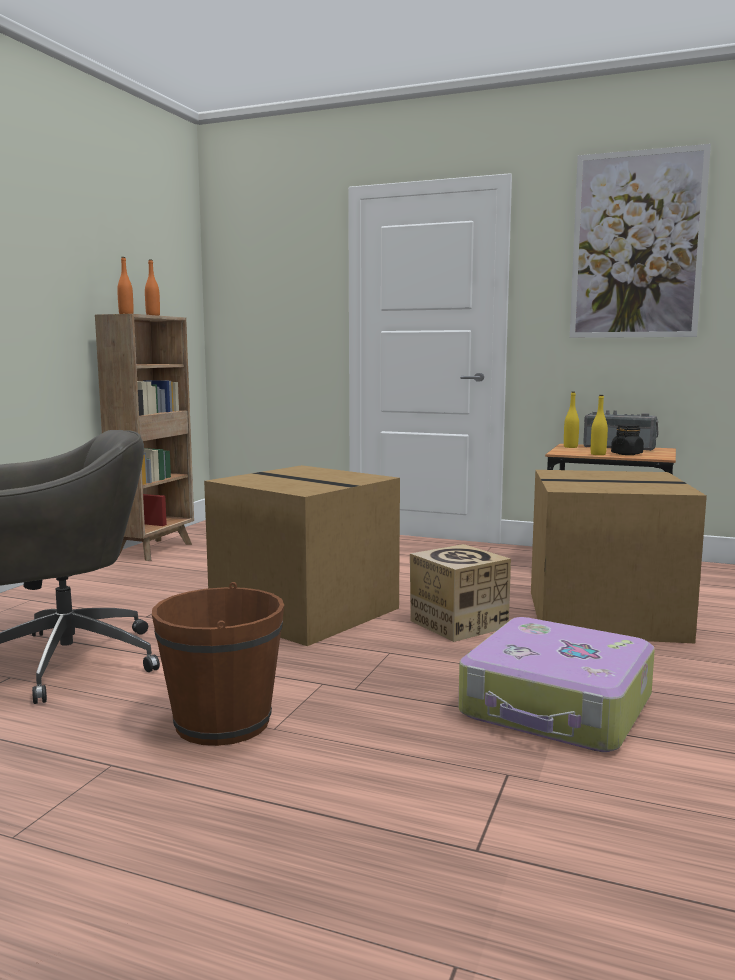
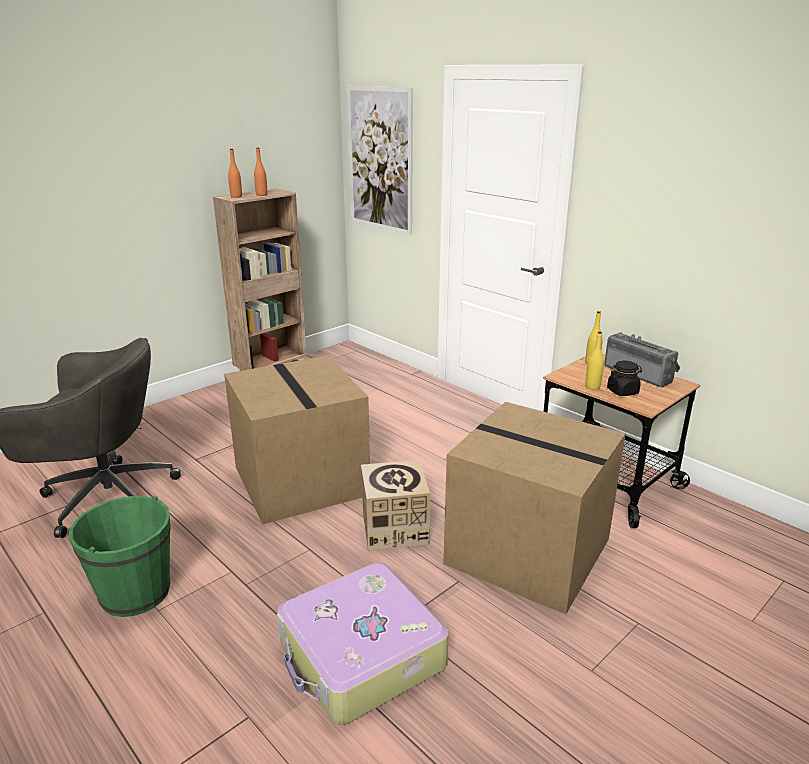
camera: 25 degrees right, 15 degrees up
(222, 723) = (135, 593): brown bucket -> green bucket
(636, 245) = (696, 160): picture -> picture (380, 160)

